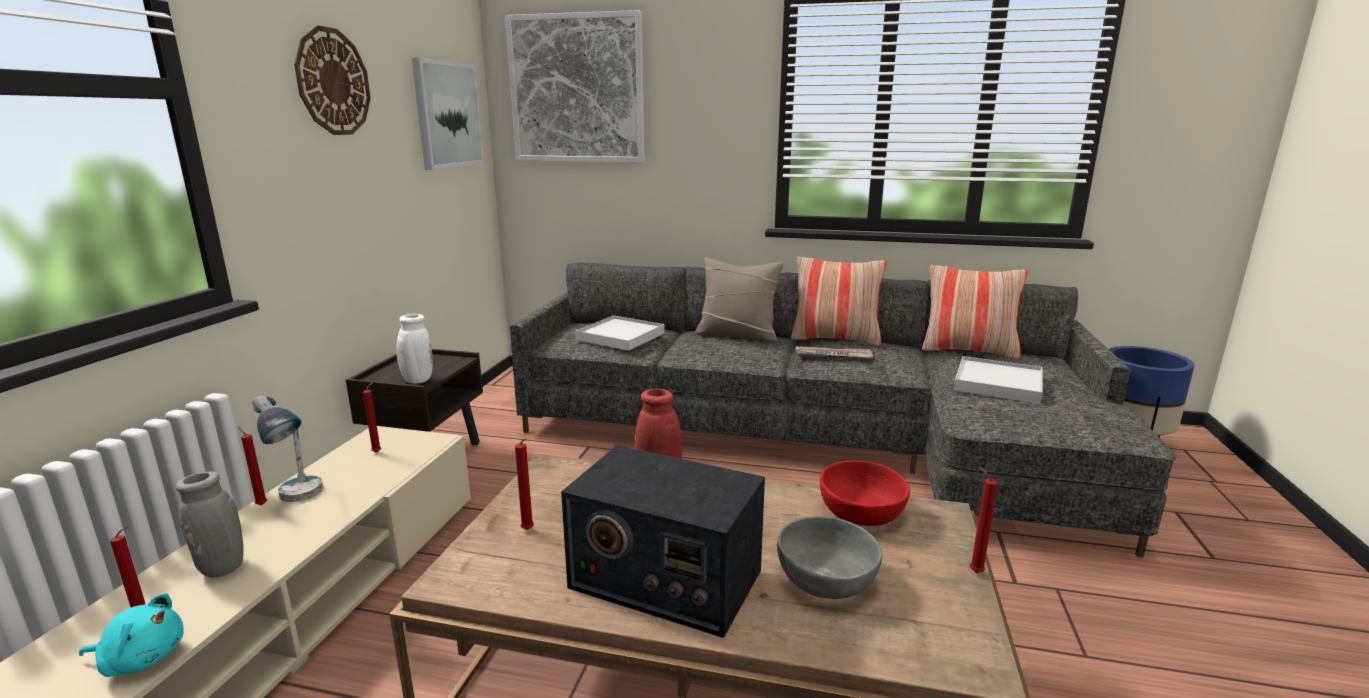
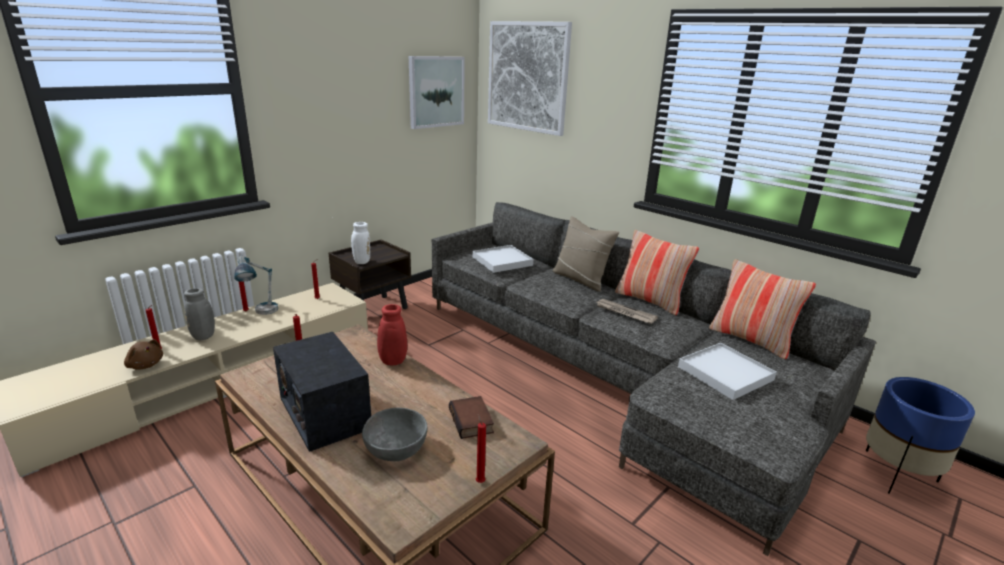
camera: 30 degrees right, 5 degrees up
(141, 658) = (145, 365): turquoise plush toy -> brown plush toy
(333, 82) = (342, 76): wall clock -> none
(861, 512) = (472, 421): red bowl -> book

